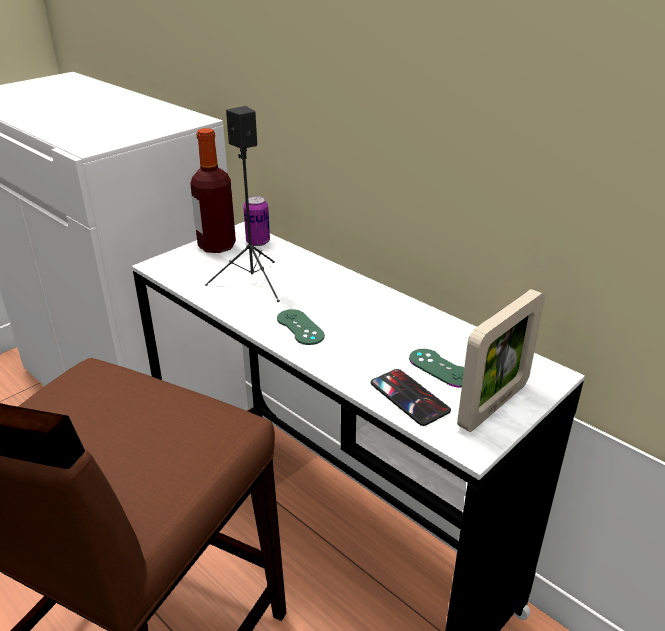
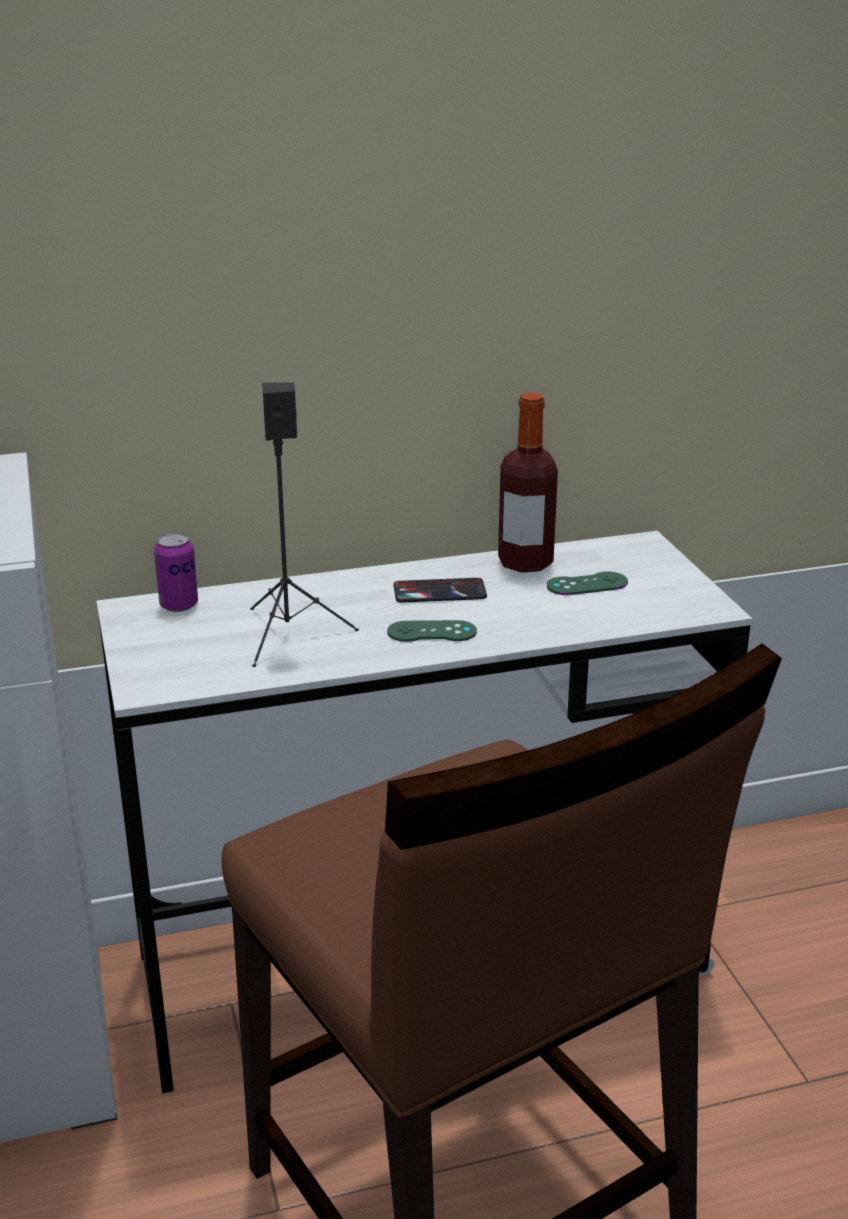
camera: 60 degrees left, 5 degrees down
(217, 246) = (149, 635): bottle -> bottle (525, 563)
(409, 397) = (619, 613): phone -> phone (439, 591)
(493, 405) = (666, 580): picture frame -> none

